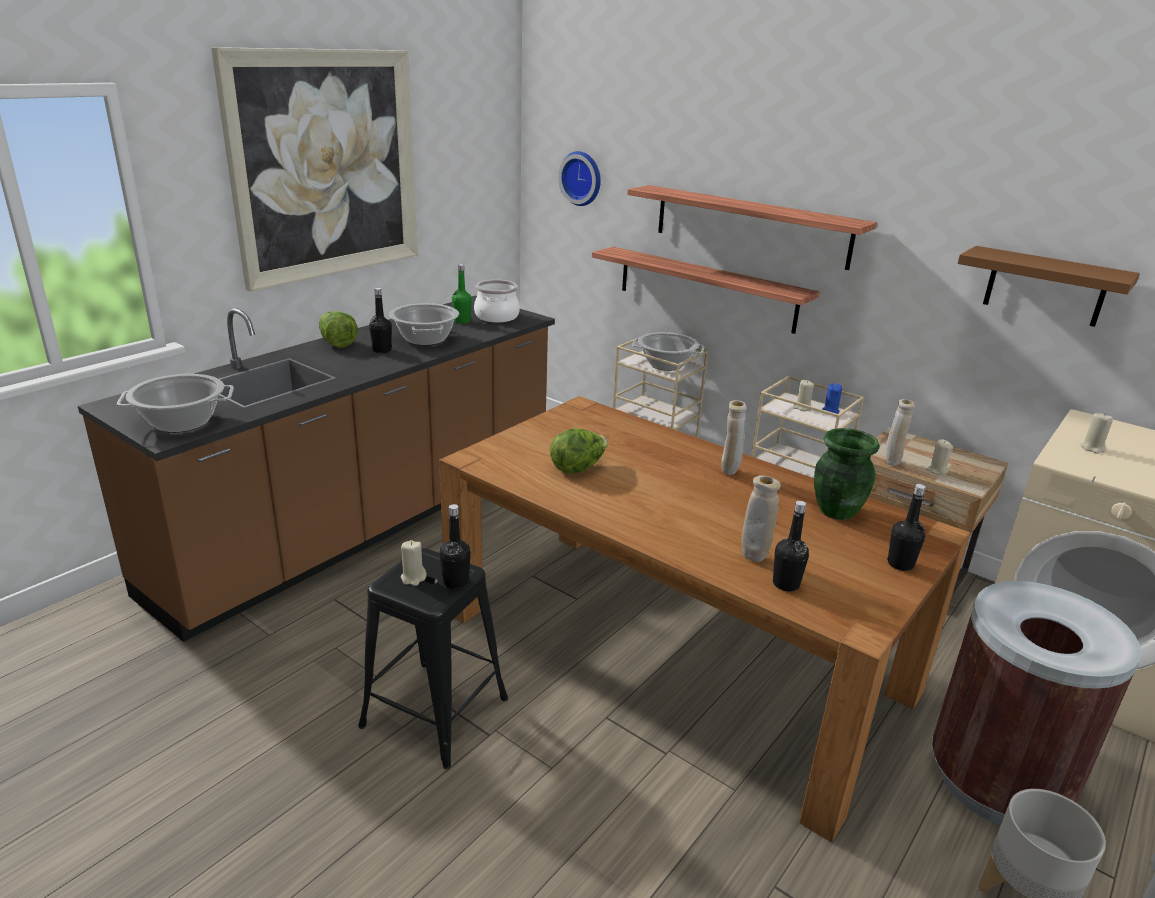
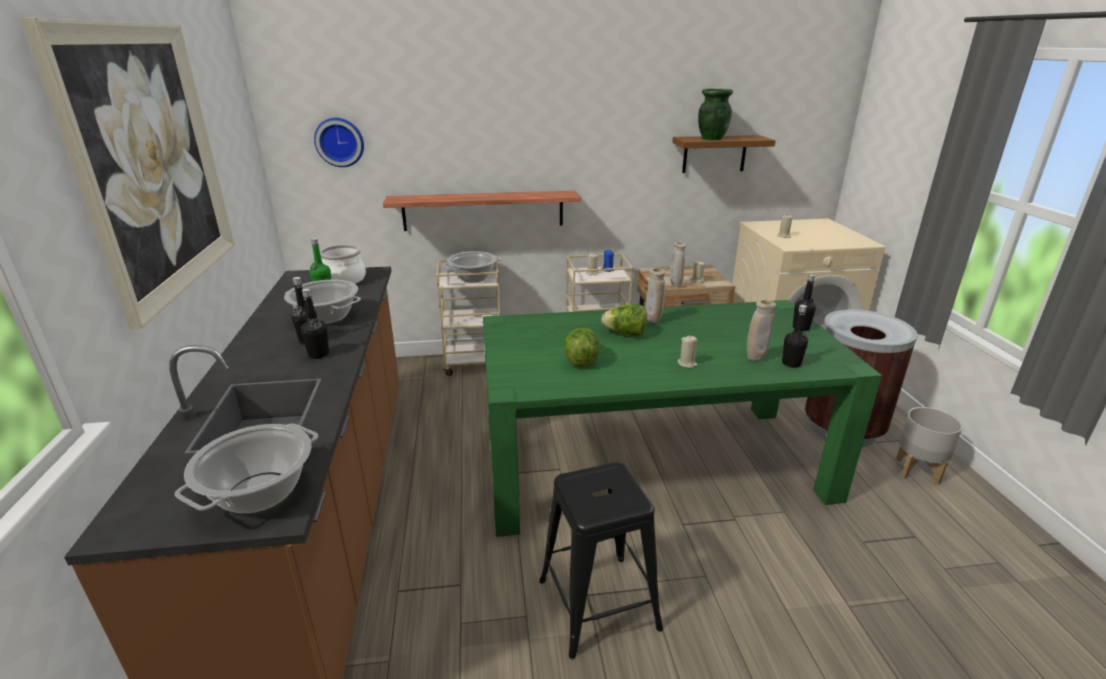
camera: 45 degrees left, 0 degrees up
(337, 343) = (250, 352): lettuce -> lettuce (625, 333)
(413, 578) = (594, 498): beige candle -> beige candle (687, 363)
(456, 582) = (623, 481): black bottle -> black bottle (318, 354)
(672, 650) = (652, 462): brown dining table -> green dining table
(750, 226) = (513, 154): shelf -> none
(836, 511) = (732, 317): green vase -> green vase (711, 138)

